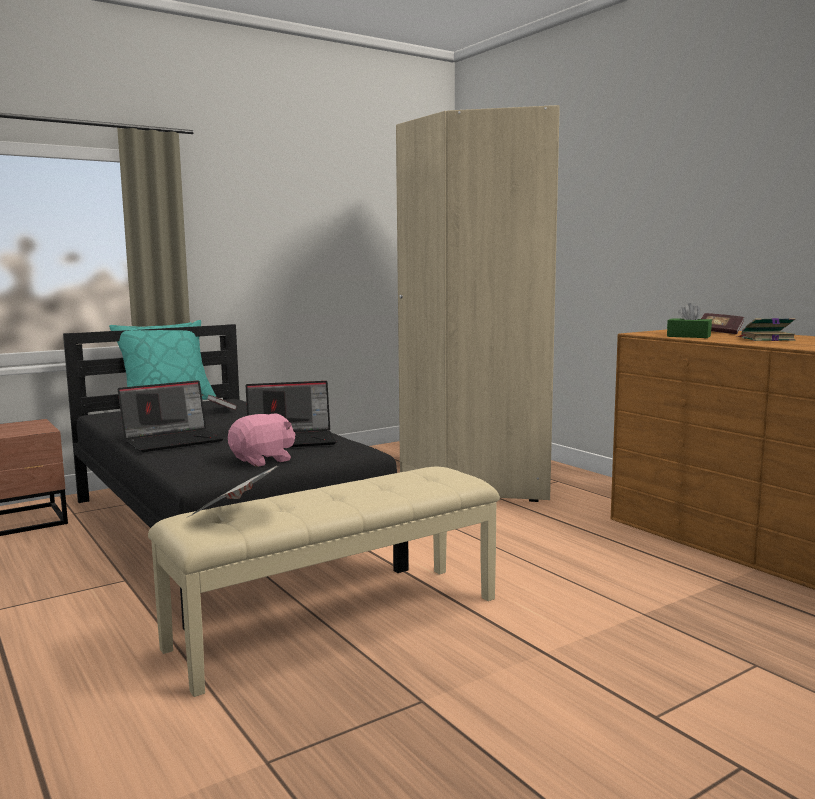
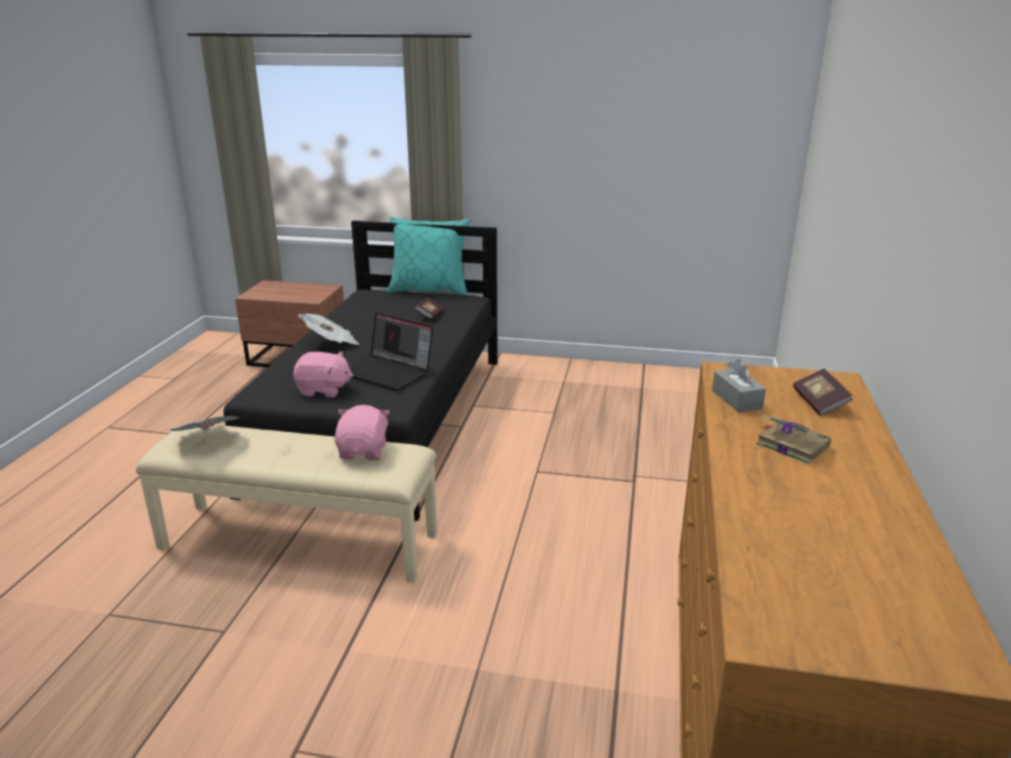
camera: 45 degrees right, 15 degrees up
(173, 440) = (331, 343): laptop -> newspaper
(404, 478) = (363, 451): none -> pink plush toy
(479, 475) = (675, 444): beige wardrobe -> none
(688, 336) = (736, 399): green tissue box -> grey tissue box

